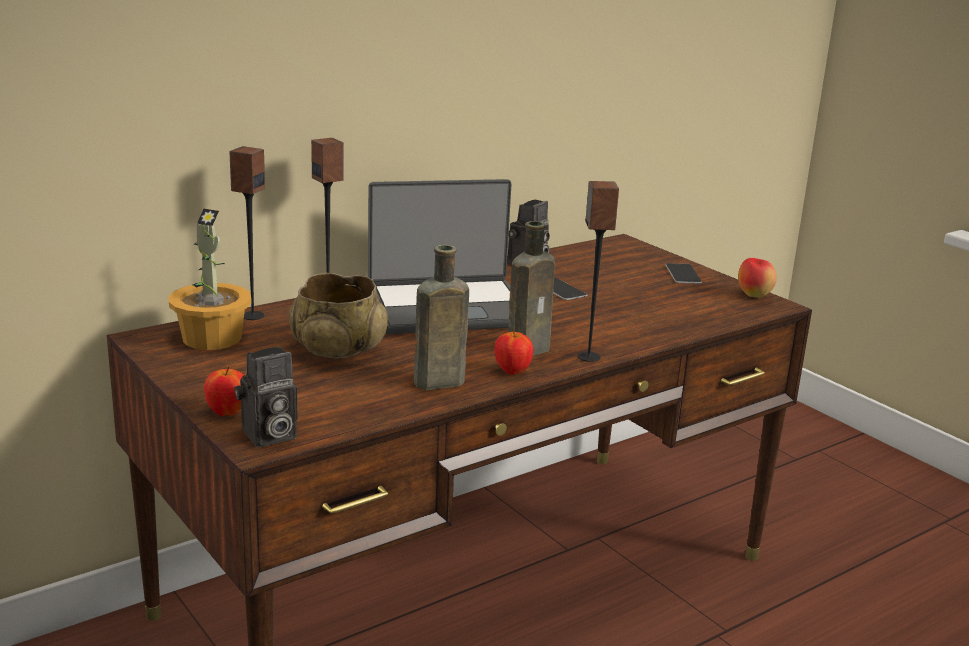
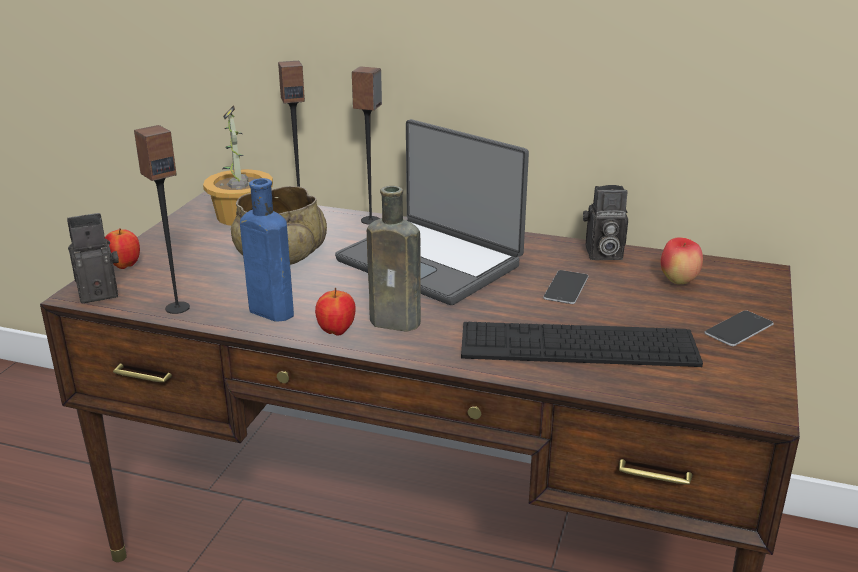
camera: 55 degrees right, 5 degrees up
(268, 437) = (100, 291): camera -> camera turned 135 degrees clockwise
(435, 383) = (268, 310): brown bottle -> blue bottle
(588, 357) = (422, 352): speaker -> speaker (177, 307)
(643, 315) = (578, 345): none -> keyboard
(754, 296) = (761, 387): apple -> apple (679, 281)

